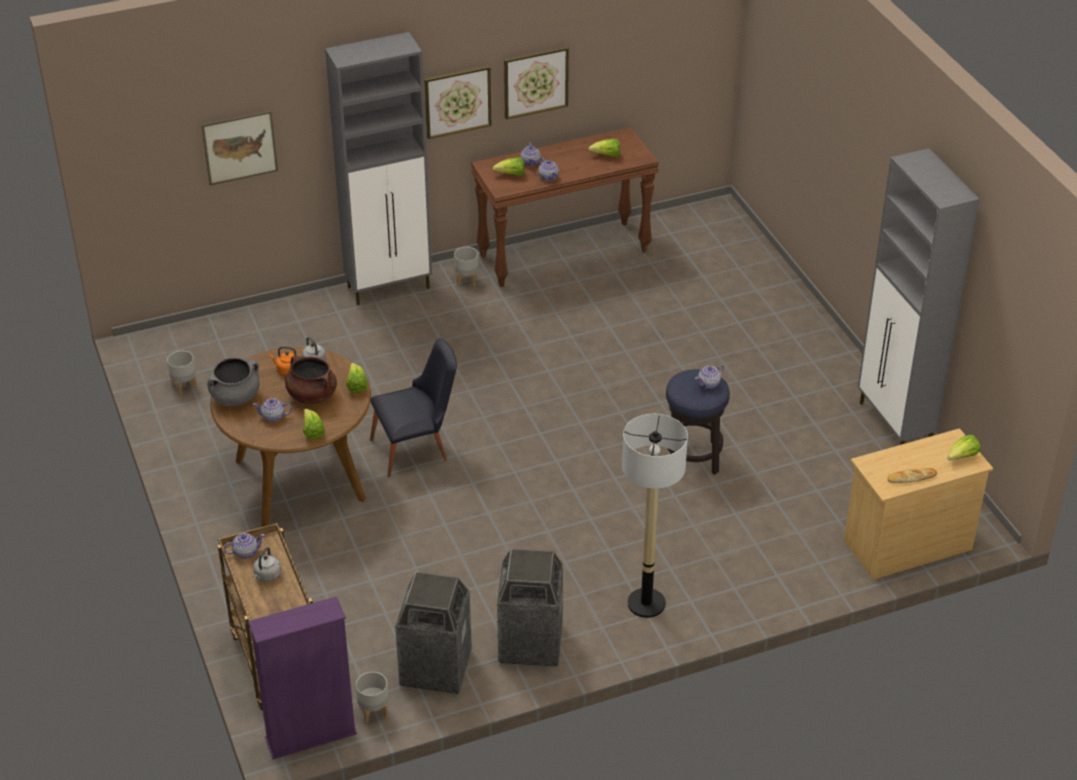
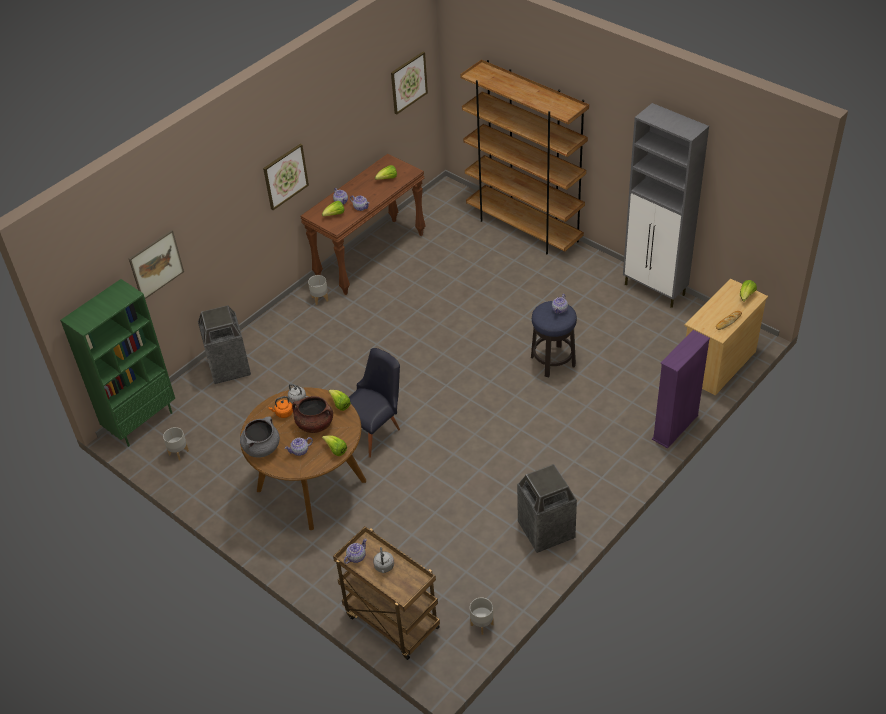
camera: 25 degrees left, 5 degrees up
(170, 338) = (142, 422): none -> green bookcase
(311, 736) = (454, 662): purple bookcase -> purple bookcase (675, 427)
(390, 287) = (271, 324): grey cabinet -> none
(435, 668) = (499, 576): trash can -> trash can (229, 367)
(535, 82) = (329, 144): picture -> picture (408, 82)
(646, 603) = (596, 471): floor lamp -> none
(781, 290) = (524, 228): none -> brown bookcase

